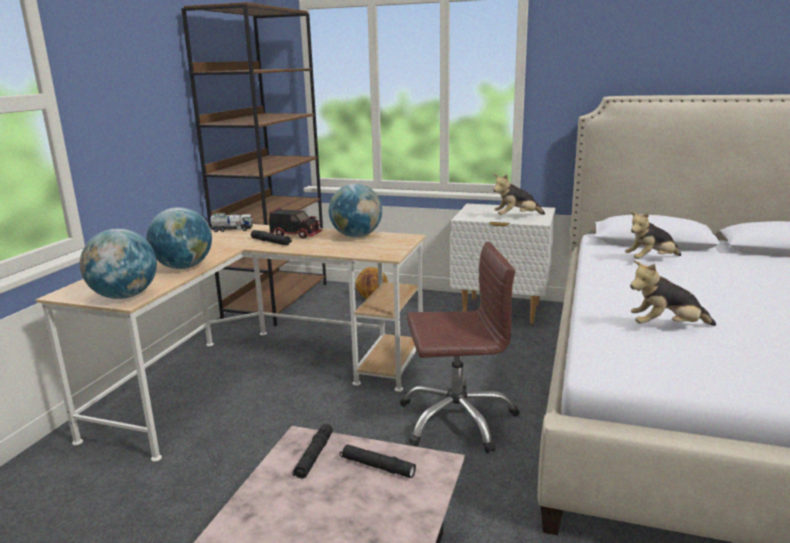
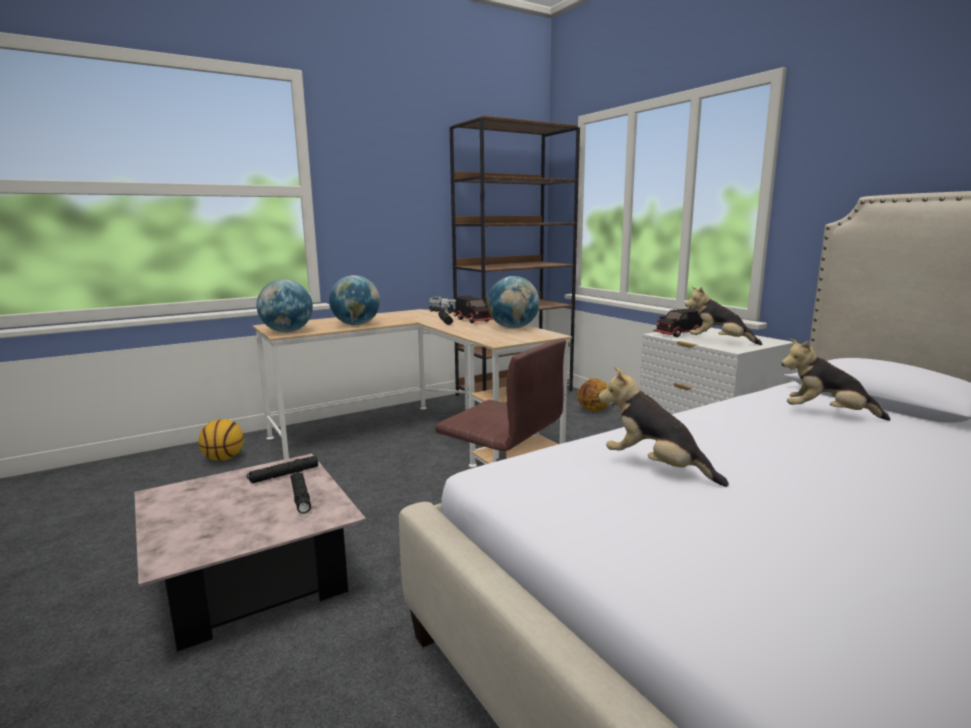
camera: 40 degrees right, 5 degrees down
(59, 490) = (224, 458): none -> basketball
(476, 215) = (680, 334): none -> toy truck

